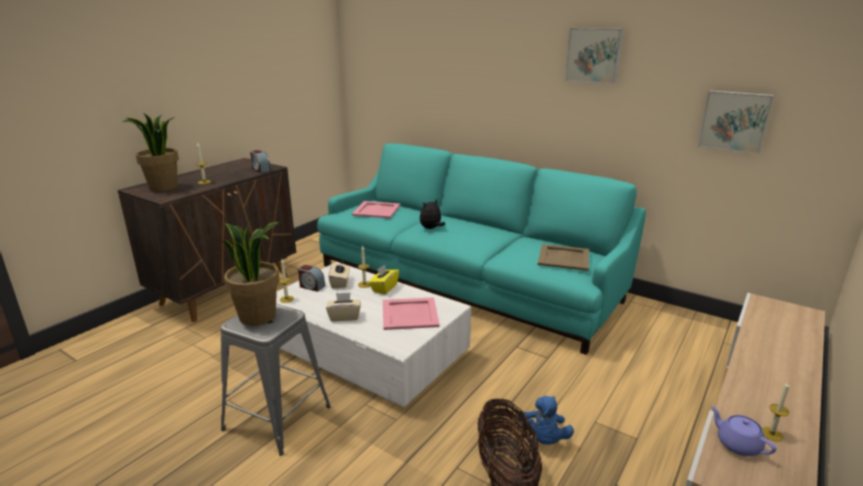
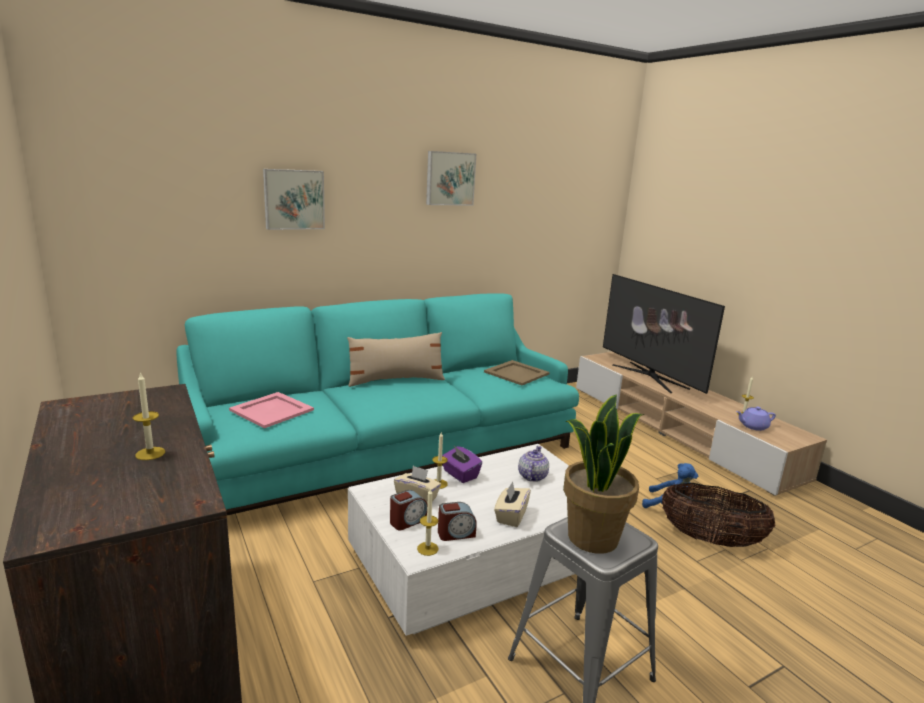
camera: 65 degrees left, 5 degrees down
(163, 187) = (107, 497): potted plant -> none
(260, 169) = (161, 401): alarm clock -> alarm clock (456, 533)
(384, 288) = (460, 474): yellow tissue box -> purple tissue box
(409, 313) = (532, 476): pink tray -> teapot
(431, 228) = (380, 399): plush toy -> none
(471, 224) = (396, 380): none -> beige pillow
(734, 121) = (552, 228): picture -> picture (294, 199)
(773, 344) = (649, 376): none -> television

